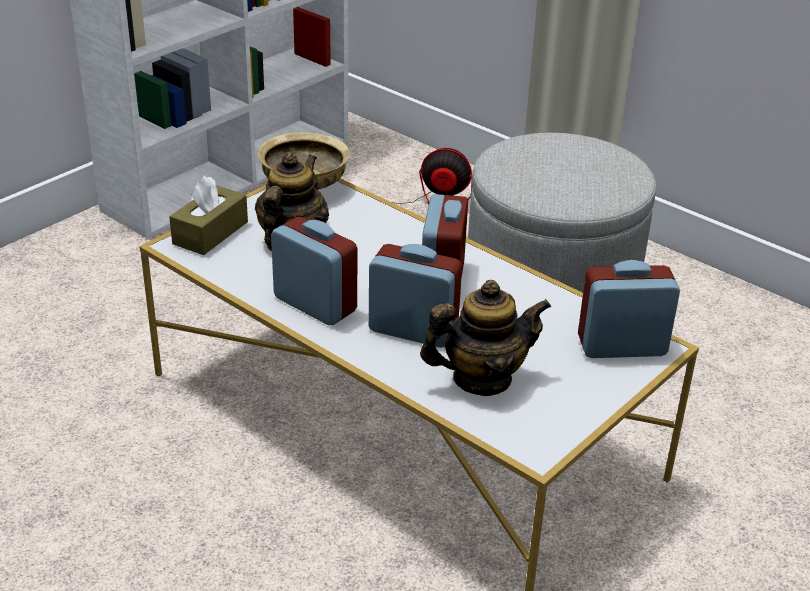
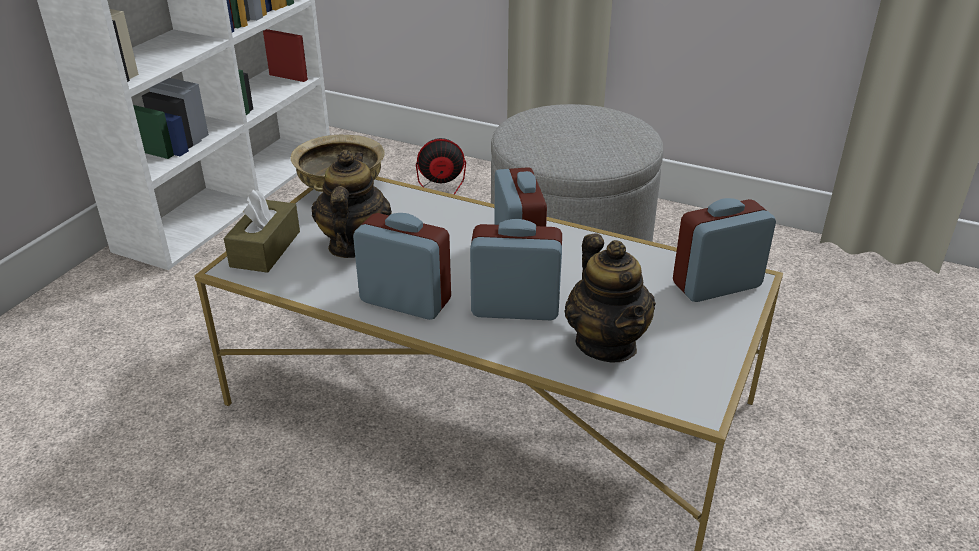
camera: 15 degrees left, 0 degrees up
(481, 379) = (606, 343): teapot -> teapot turned 105 degrees clockwise

